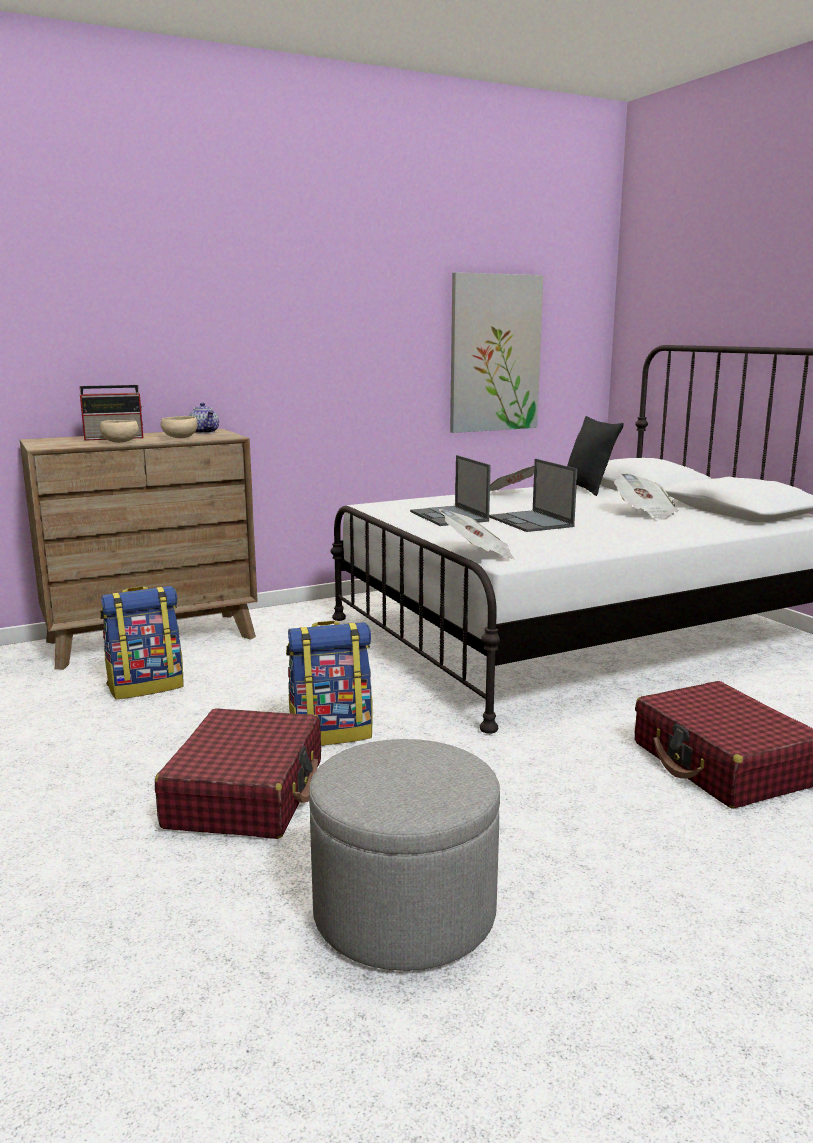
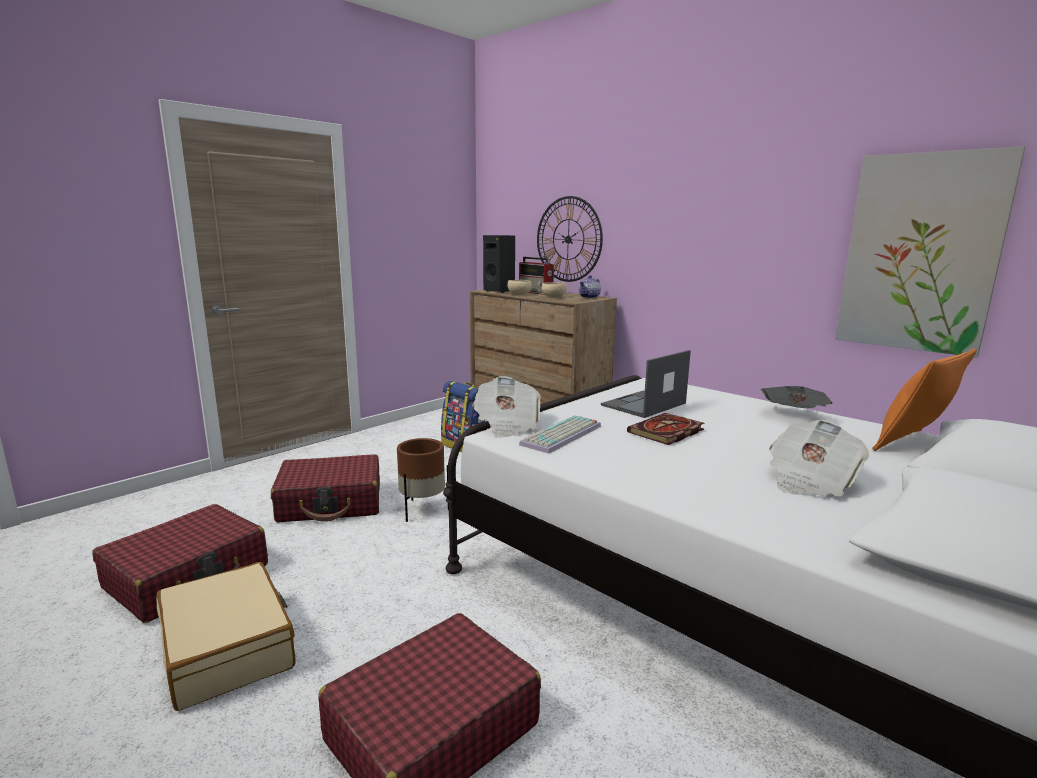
camera: 70 degrees right, 0 degrees up
(68, 444) = (500, 291): none -> black speaker
(126, 356) = (568, 239): none -> wall clock
(331, 733) = (423, 510): backpack -> brown planter
(404, 912) = (188, 577): grey ottoman -> red suitcase
(522, 544) = (562, 436): none -> keyboard
(531, 522) = (666, 432): laptop -> book
(587, 489) = (913, 444): black pillow -> orange pillow
(590, 866) = (228, 648): none -> beige suitcase

